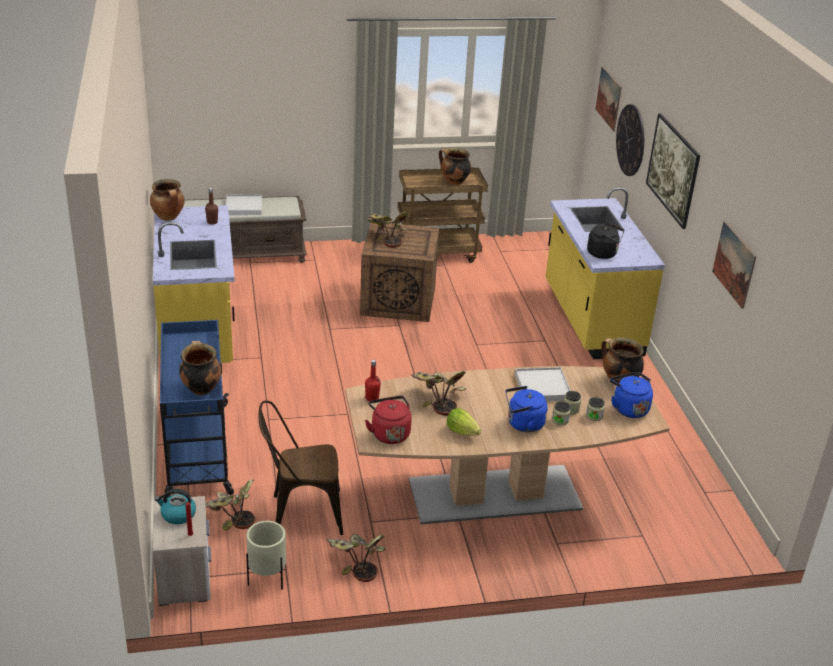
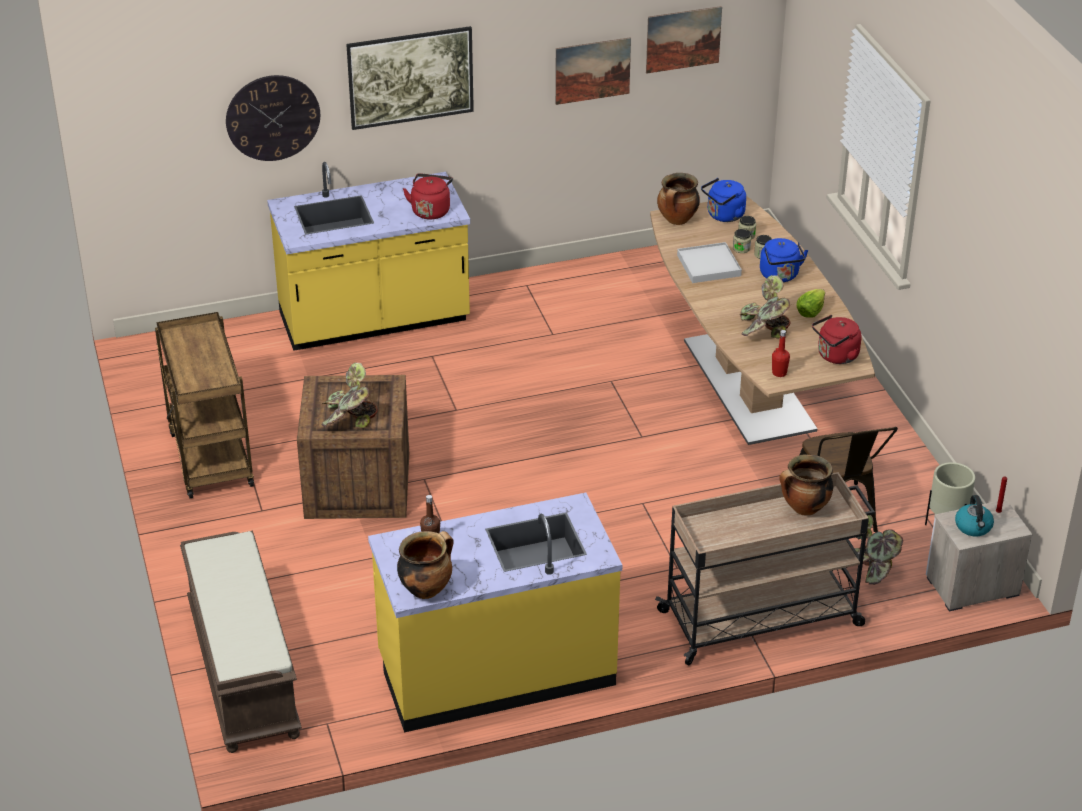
camera: 95 degrees left, 5 degrees up
(197, 451) = (762, 618): blue cart -> beige cart
(243, 207) = (235, 596): white tray -> none
(355, 563) = (895, 469): potted plant -> none
(453, 181) = (193, 350): cooking pot -> none
(604, 254) = (431, 210): black kettle -> red kettle
(608, 98) = (169, 115): picture -> picture (683, 39)

